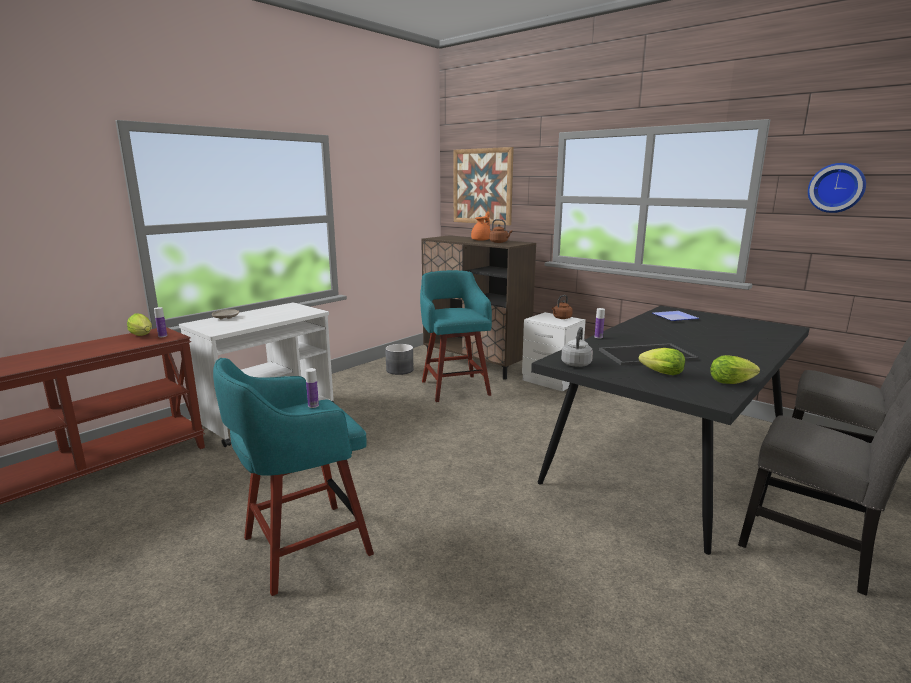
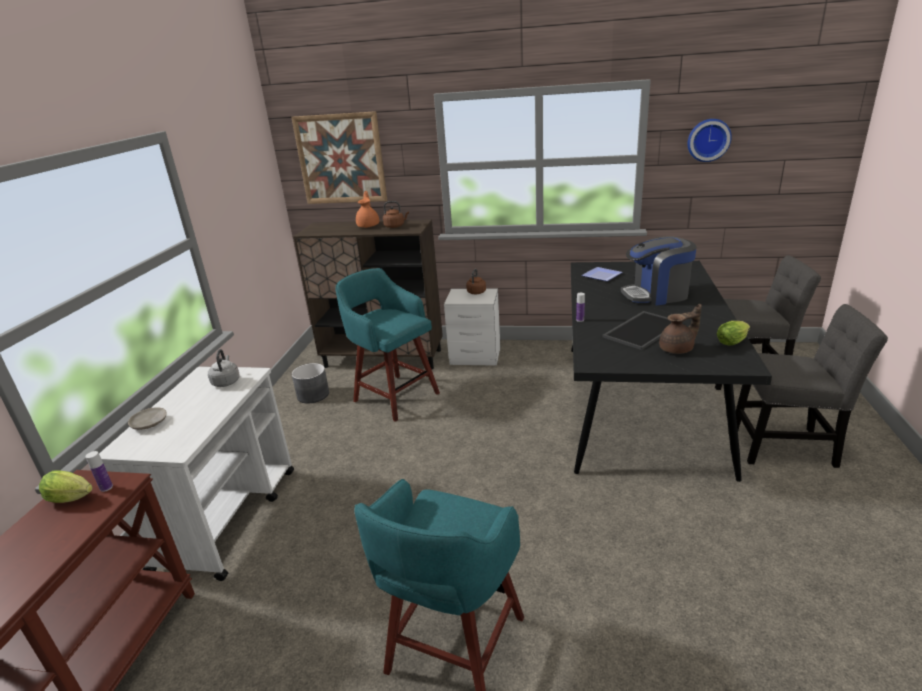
camera: 30 degrees left, 10 degrees up
(313, 405) = (436, 506): bottle -> none
(576, 363) = (609, 360): grey kettle -> grey kettle (226, 381)
(659, 373) = (677, 349): lettuce -> brown teapot
(709, 338) = (656, 295): none -> coffee machine

